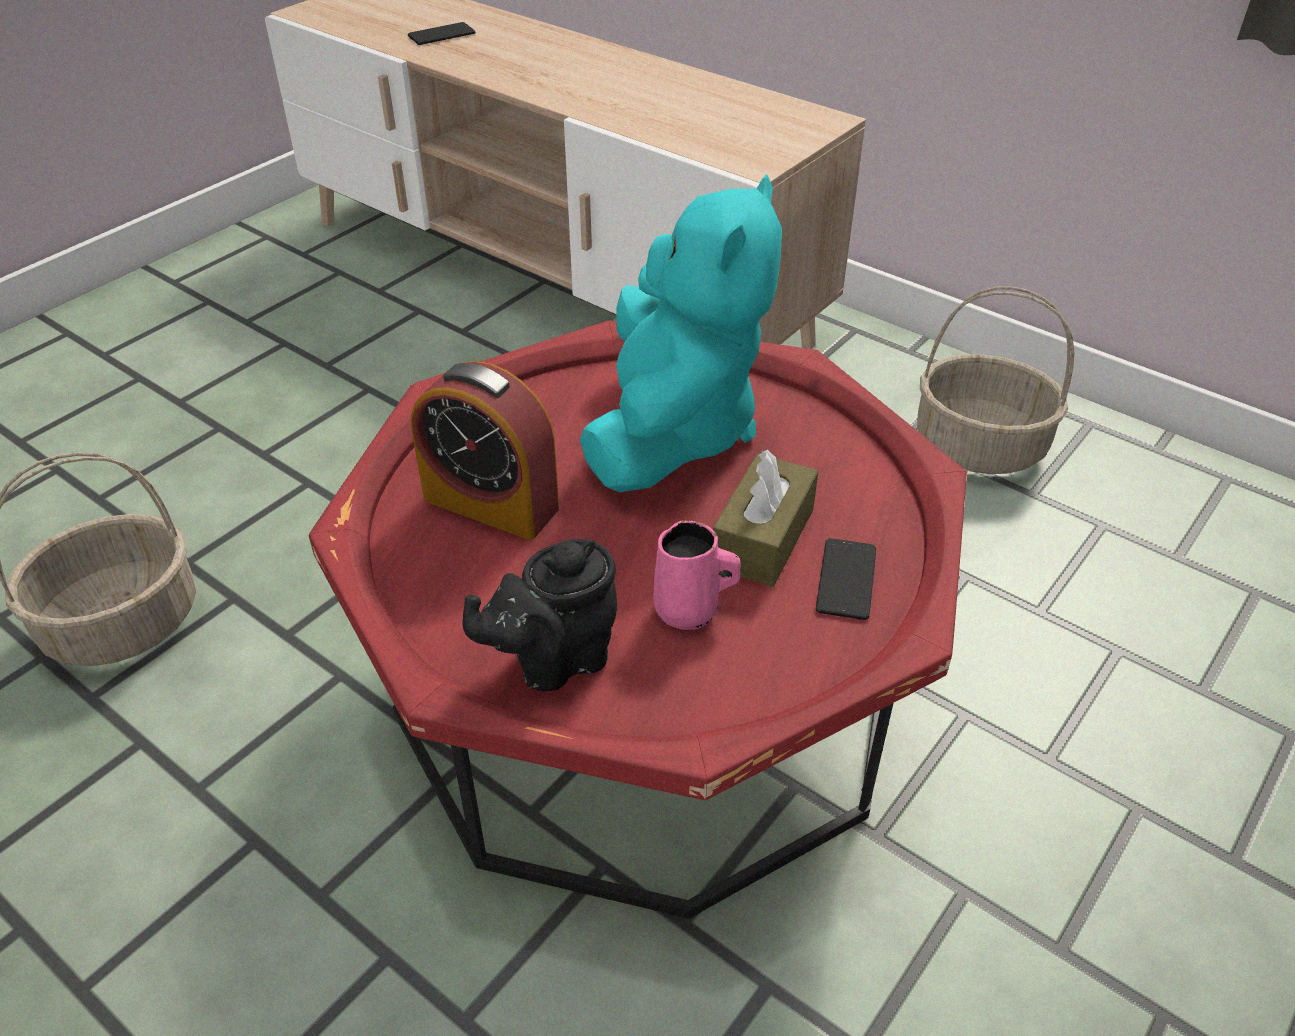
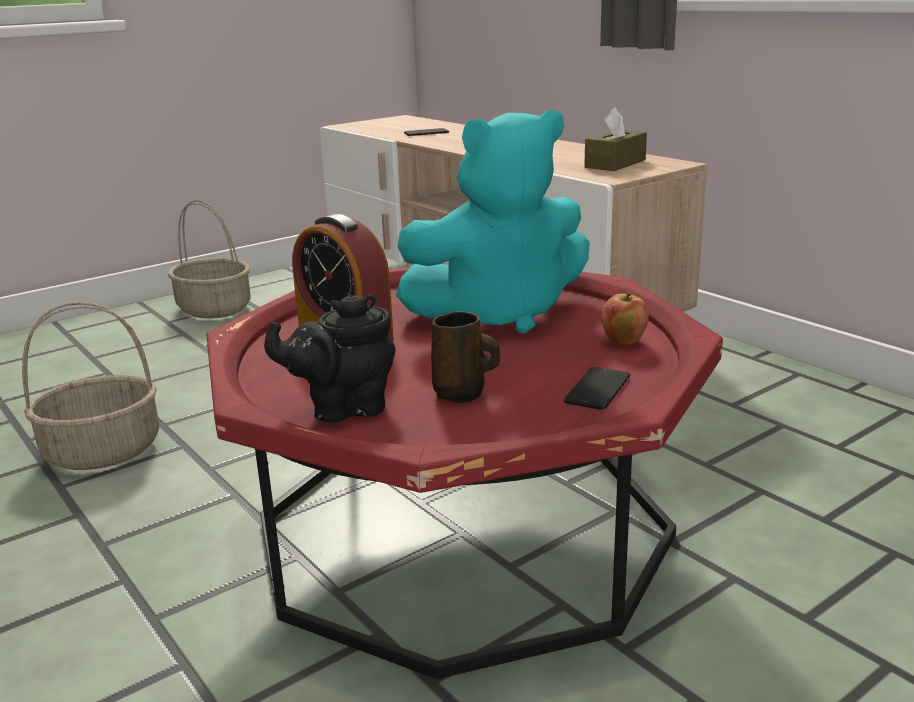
camera: 15 degrees right, 20 degrees down
(673, 431) = (499, 313): turquoise plush toy -> turquoise plush toy turned 45 degrees clockwise
(690, 611) = (462, 394): pink mug -> brown mug
(763, 538) = (541, 365): brown tissue box -> brown tissue box (615, 164)
(844, 476) = (623, 341): none -> apple
(980, 446) = (799, 415): basket -> basket (215, 309)

